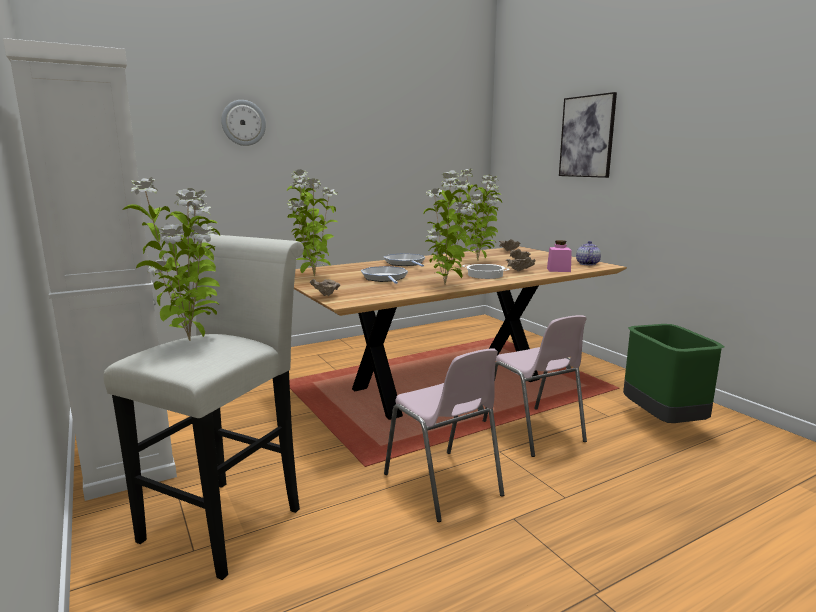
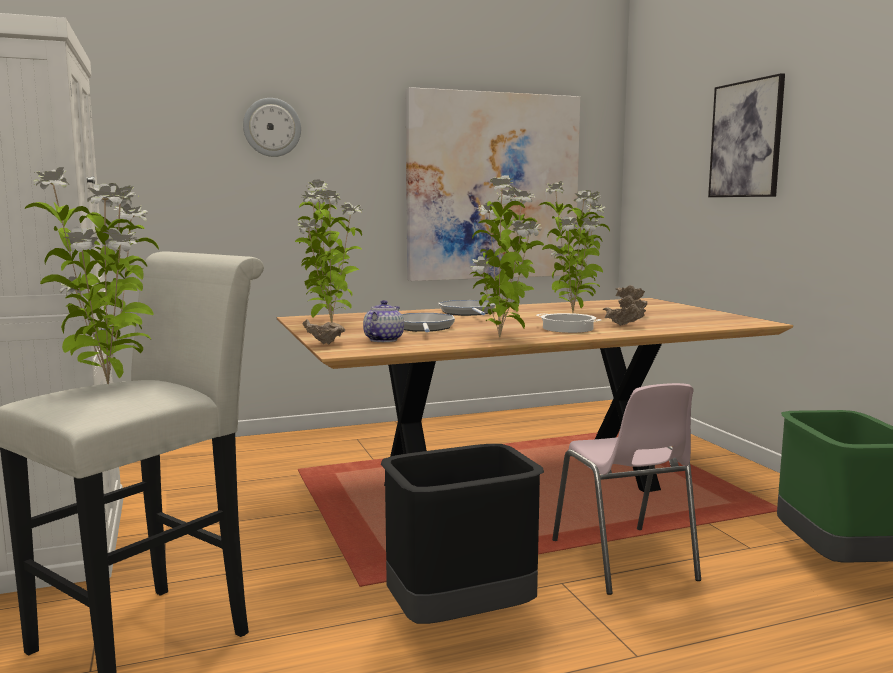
camera: 10 degrees right, 5 degrees down
(404, 166) = (492, 187): none -> picture
(443, 485) = (460, 621): pink chair -> black trash can
(558, 270) = (683, 326): pink jar -> none
(587, 264) = (733, 320): teapot -> teapot (383, 340)

